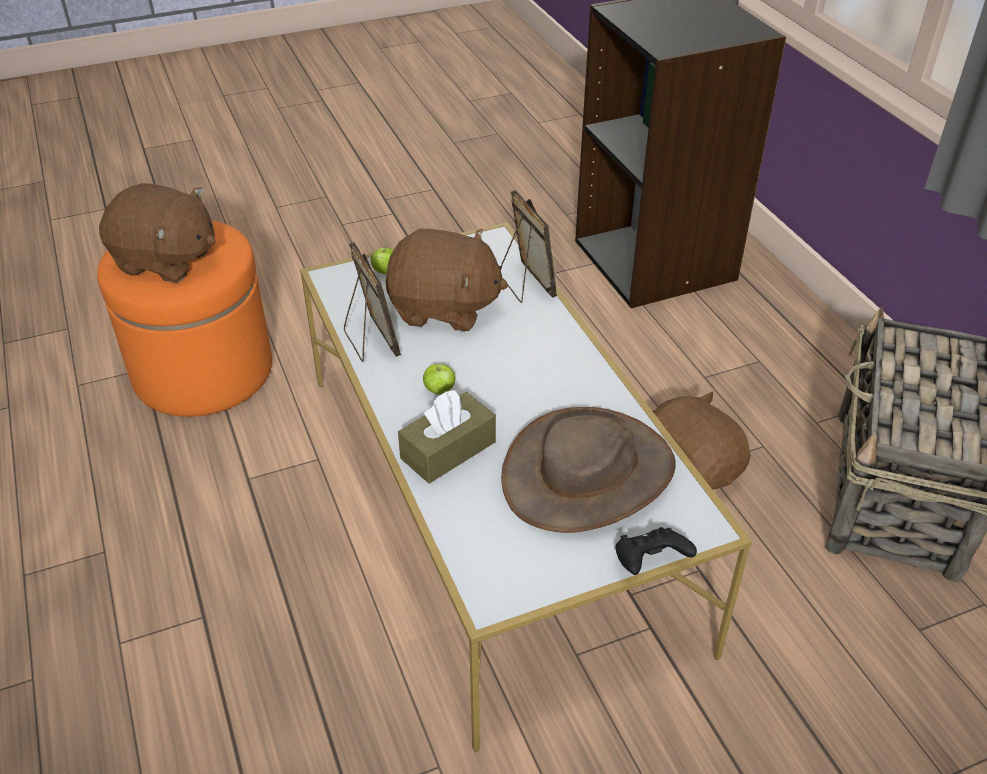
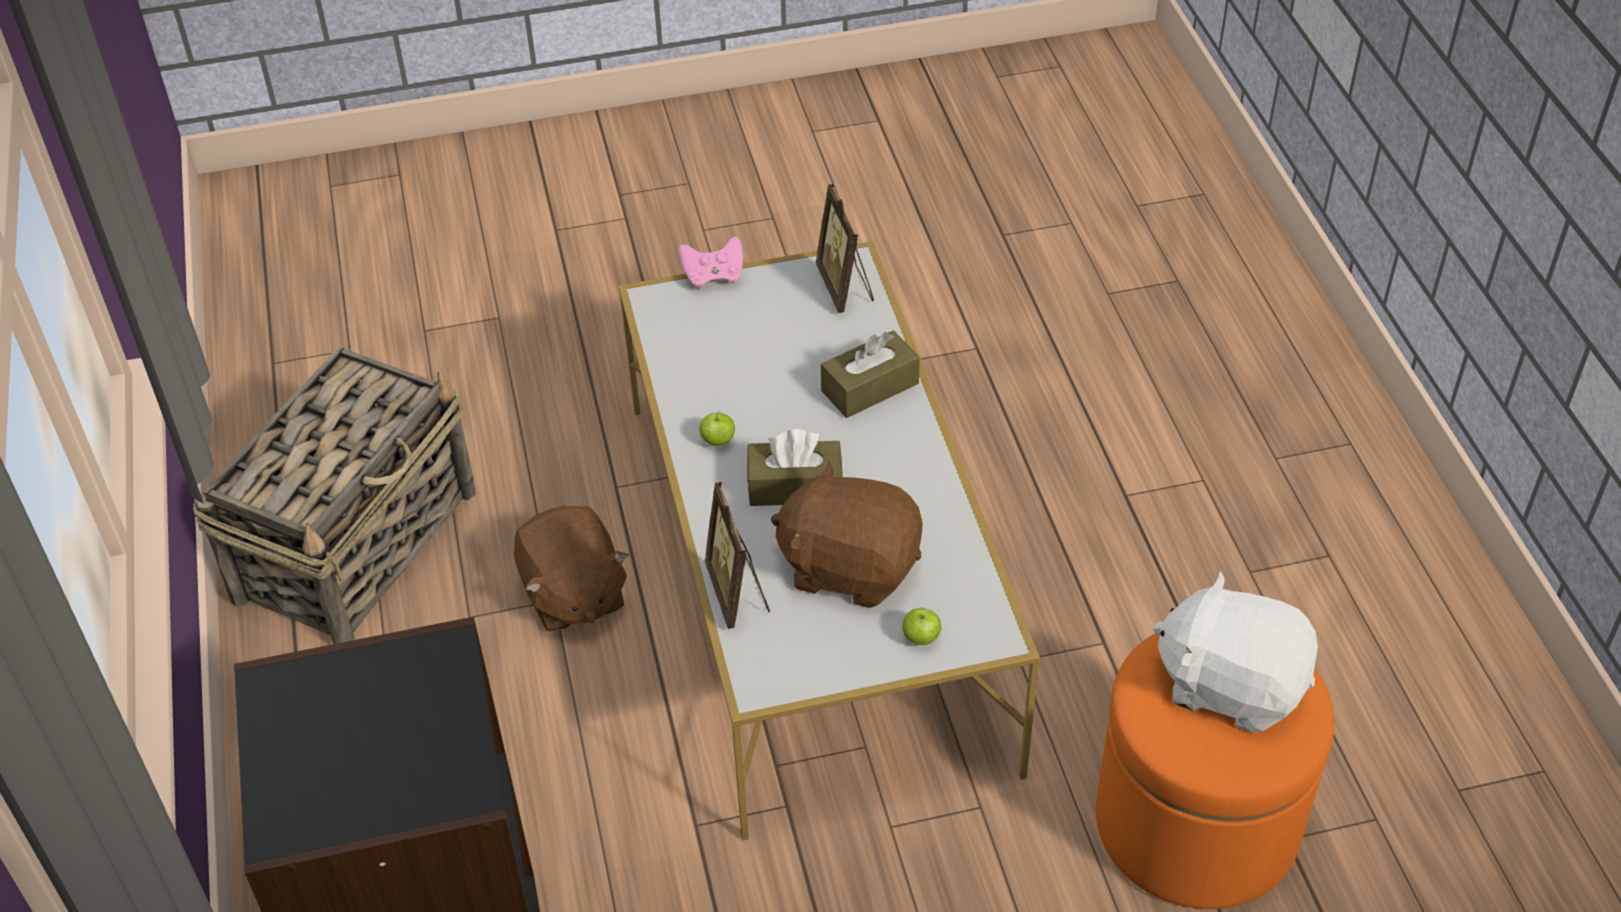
camera: 170 degrees left, 5 degrees up
(166, 261) = (1231, 684): brown plush toy -> white plush toy
(370, 342) = (944, 524): picture frame -> picture frame (845, 287)
(439, 390) = (870, 454): apple -> apple (718, 441)
(500, 359) = (795, 486): none -> brown tissue box
(588, 474) = (739, 352): brown hat -> none
(649, 563) = (713, 276): black game controller -> pink game controller

